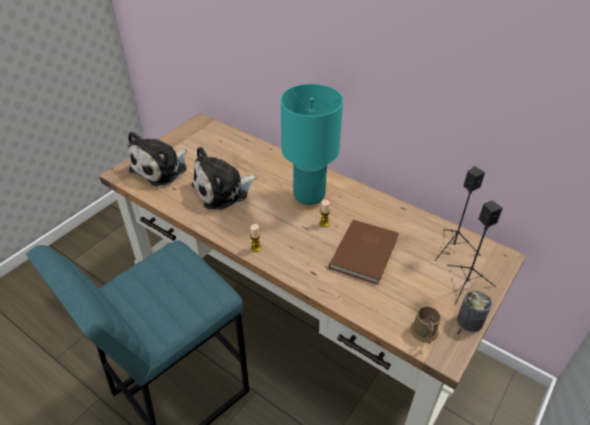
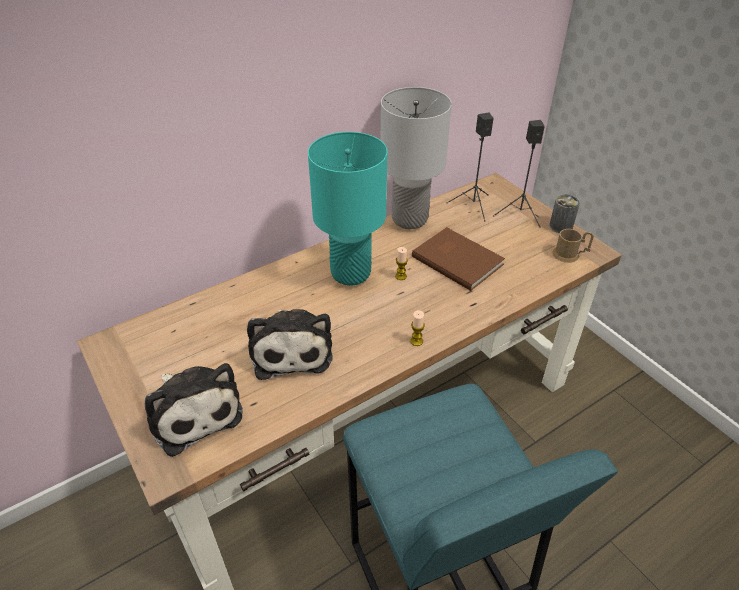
camera: 70 degrees left, 0 degrees up
(397, 213) = (410, 222): none -> grey table lamp

